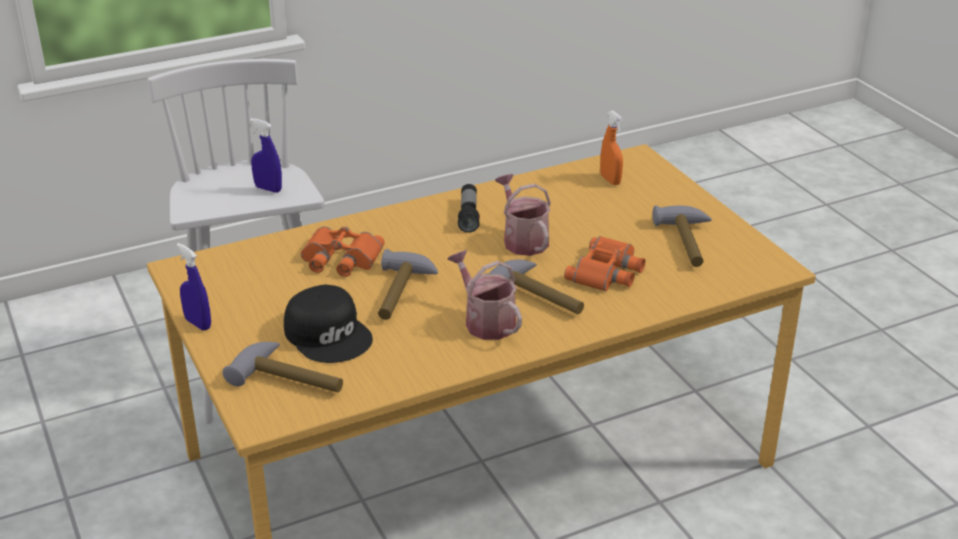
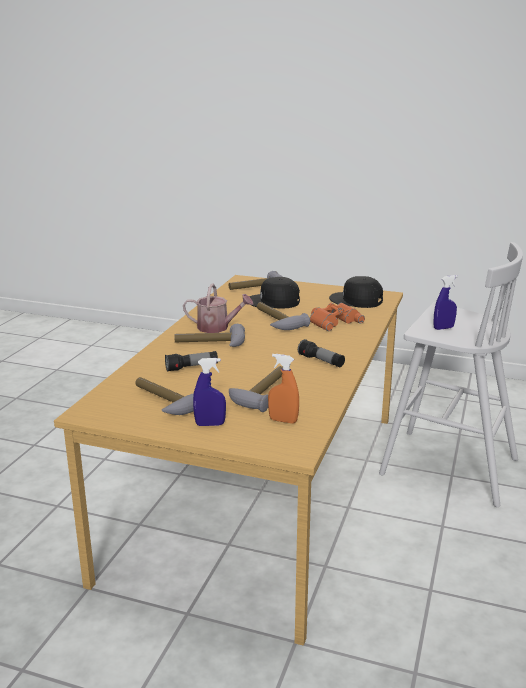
camera: 135 degrees right, 10 degrees down
(198, 323) = (329, 287): blue spray bottle -> blue spray bottle (210, 424)
(234, 278) = (356, 300): none -> black cap
(523, 239) = (267, 363): watering can -> none
(586, 211) = (260, 393): none -> hammer
(607, 272) = (192, 367): orange binoculars -> flashlight

